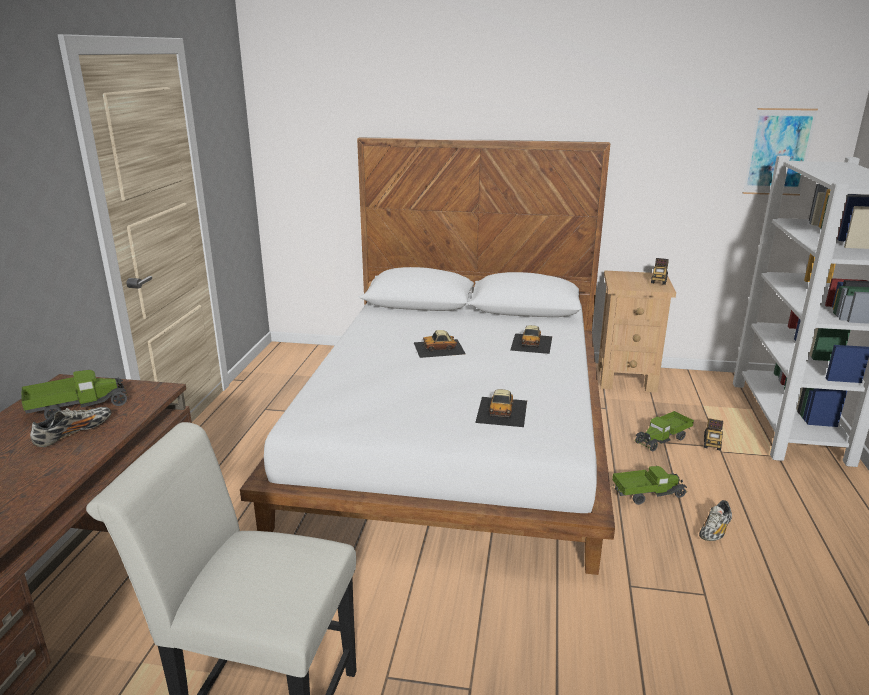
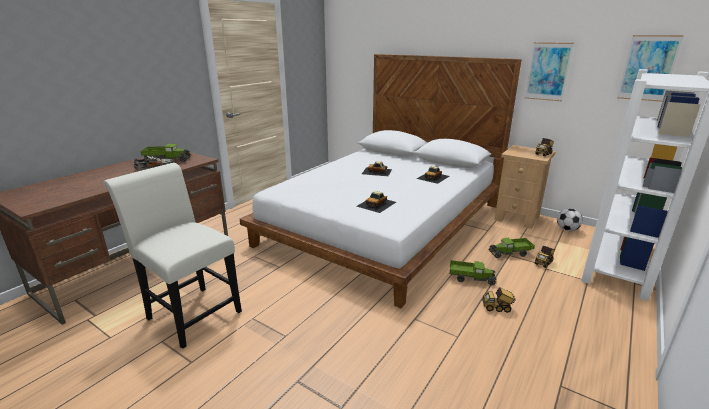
camera: 25 degrees right, 0 degrees up
(648, 160) = (548, 71): none -> picture
(698, 384) = (567, 229): none -> football
(714, 531) = (497, 308): shoe -> toy truck

